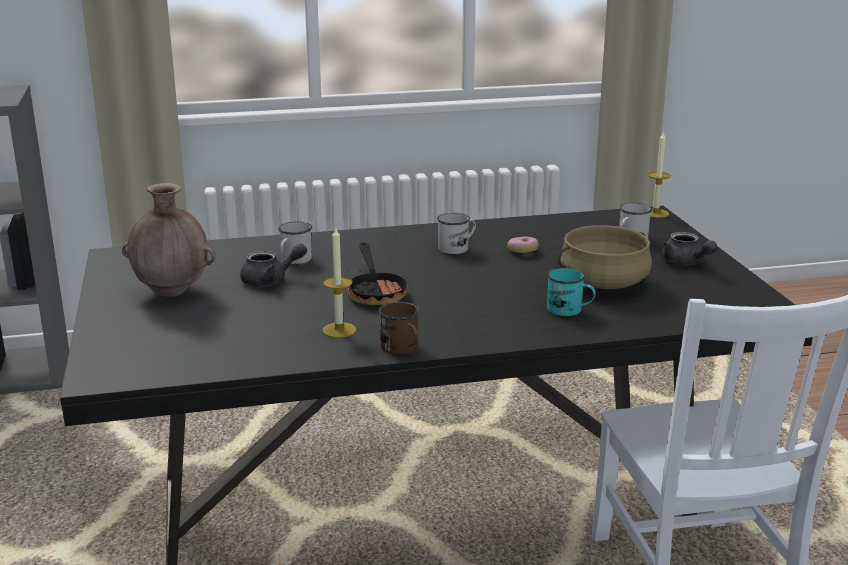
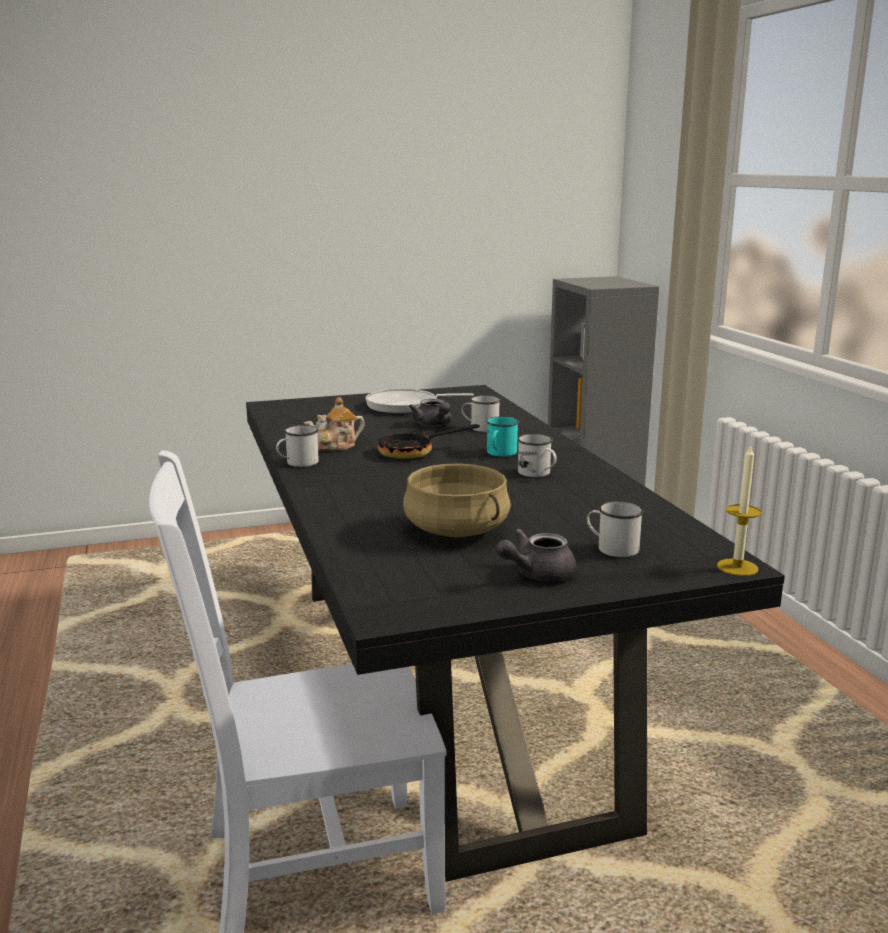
camera: 85 degrees right, 5 degrees down
(172, 292) = (406, 406): brown vase -> frying pan
(339, 330) = (335, 446): candle -> teapot
(402, 349) = (298, 463): brown mug -> white mug
(522, 251) = (540, 497): donut -> none
(569, 310) = (378, 515): turquoise mug -> turquoise mug (500, 453)

